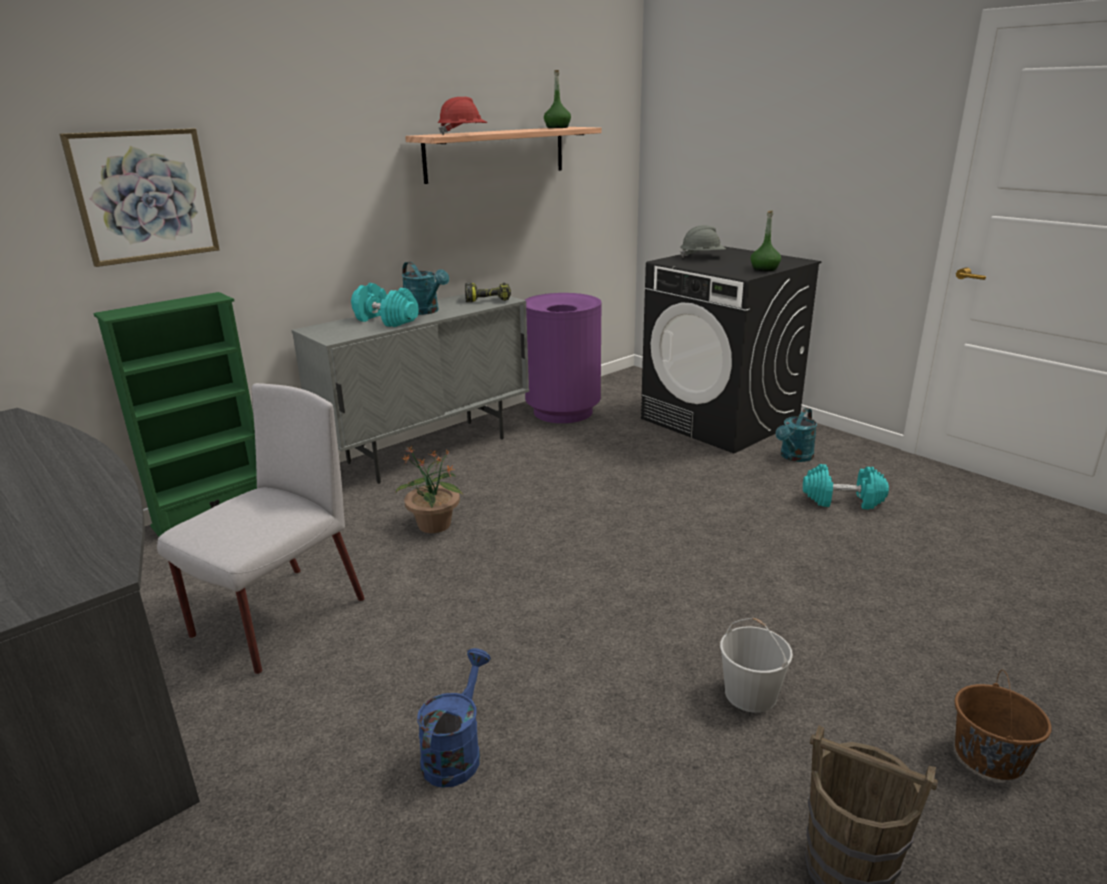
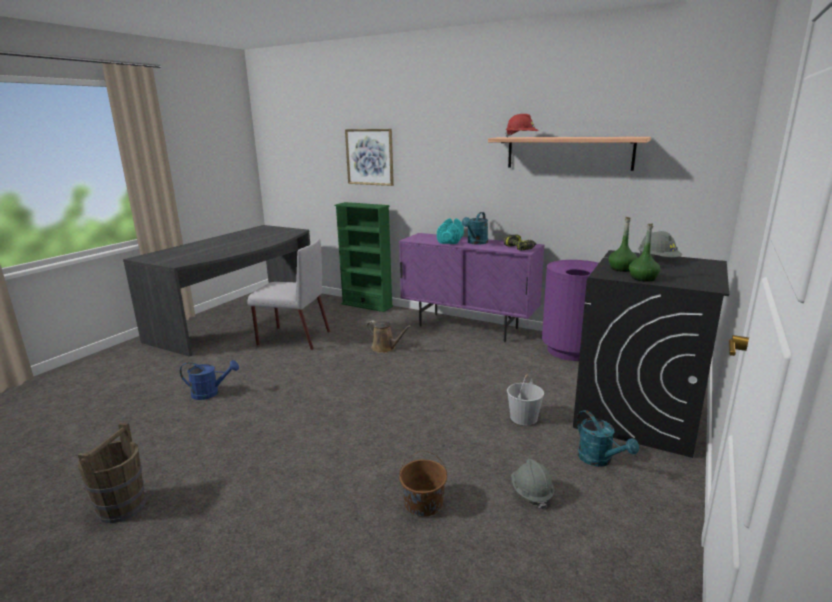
camera: 70 degrees right, 5 degrees down
(428, 450) = (468, 327): grey cabinet -> purple cabinet
(434, 525) = (385, 348): potted plant -> brown watering can
(557, 127) = (621, 136): green bottle -> green bottle (621, 269)
(749, 693) = (253, 465): white bucket -> white bucket (523, 417)
(794, 457) = (599, 460): turquoise watering can -> turquoise watering can turned 135 degrees counterclockwise
(842, 500) = (531, 493): turquoise dumbbell -> grey hard hat
(989, 756) = (195, 570): brown bucket -> brown bucket (423, 503)

